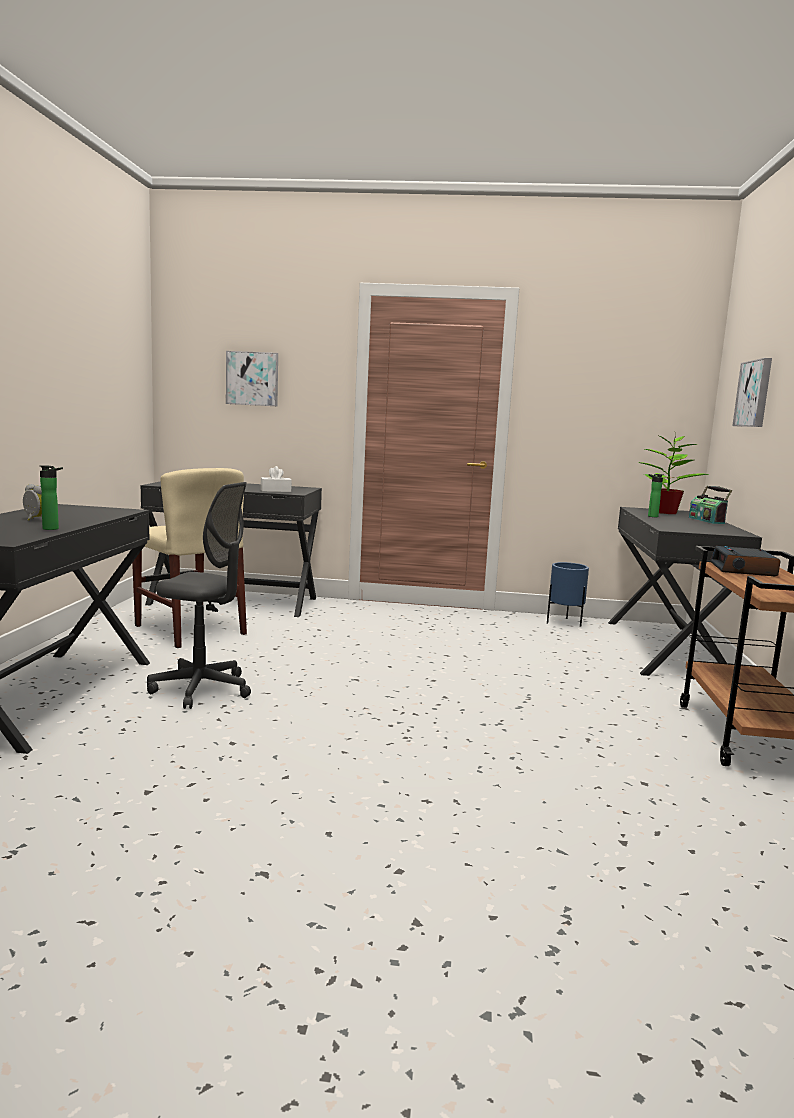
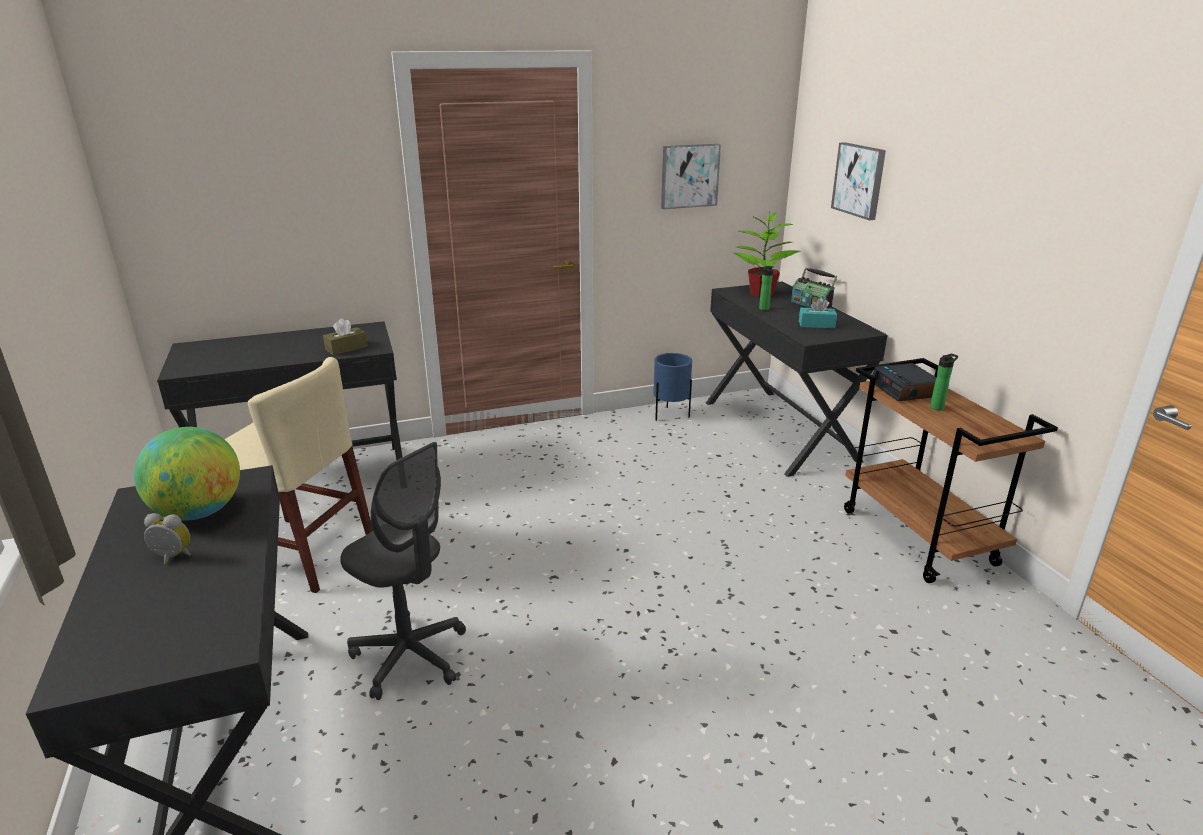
camera: 25 degrees left, 15 degrees up
(53, 529) = (235, 580): bottle -> bottle (938, 407)
(77, 513) = (199, 512): none -> globe
(202, 689) = (410, 656): grey office chair -> grey office chair turned 45 degrees clockwise
(252, 378) = (261, 194): picture -> picture (689, 176)
(275, 491) = (346, 348): white tissue box -> brown tissue box
(692, 526) = (816, 325): none -> turquoise tissue box

